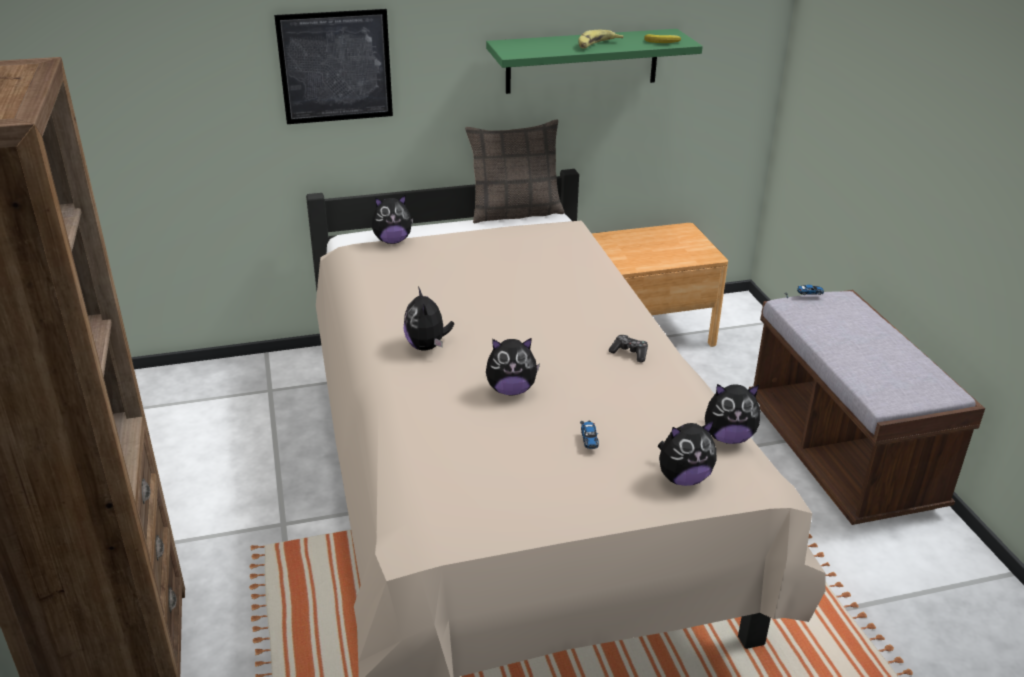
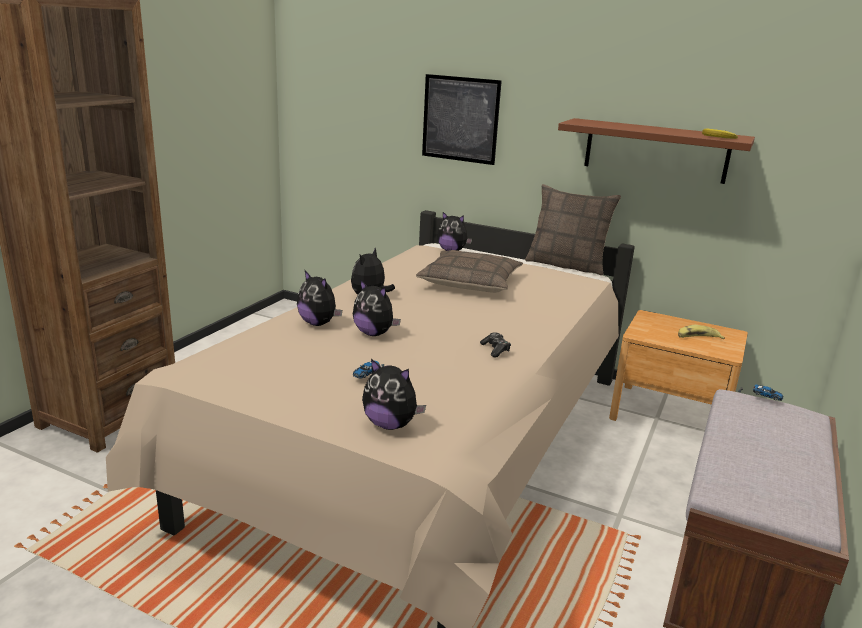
camera: 40 degrees right, 10 degrees down
(481, 278) = (470, 282): none -> pillow
(582, 61) = (656, 150): green shelf -> brown shelf
(596, 45) = (653, 130): banana -> banana (697, 338)
(728, 437) = (474, 422): plush toy -> plush toy (318, 323)

